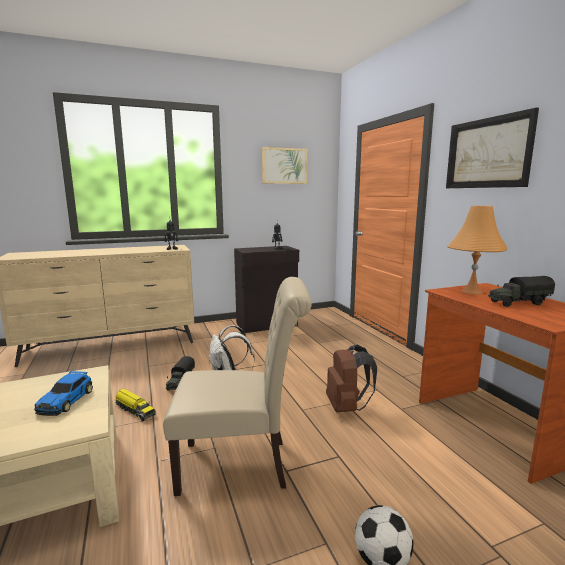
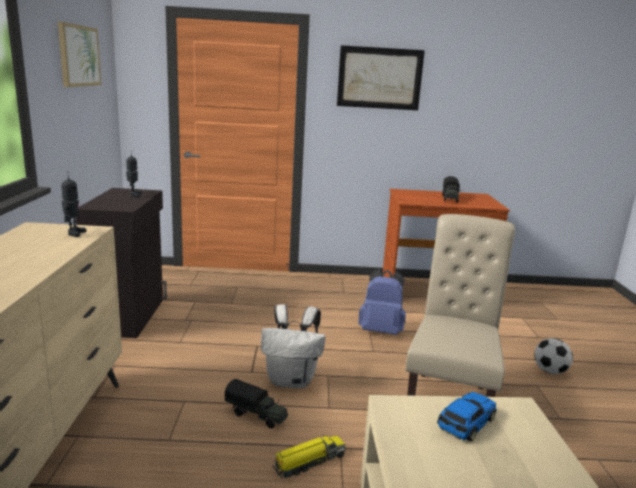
camera: 70 degrees left, 5 degrees up
(67, 400) = (465, 423): toy car -> toy car turned 75 degrees counterclockwise
(347, 407) = (381, 330): brown backpack -> blue backpack
(471, 291) = (414, 197): orange table lamp -> none

